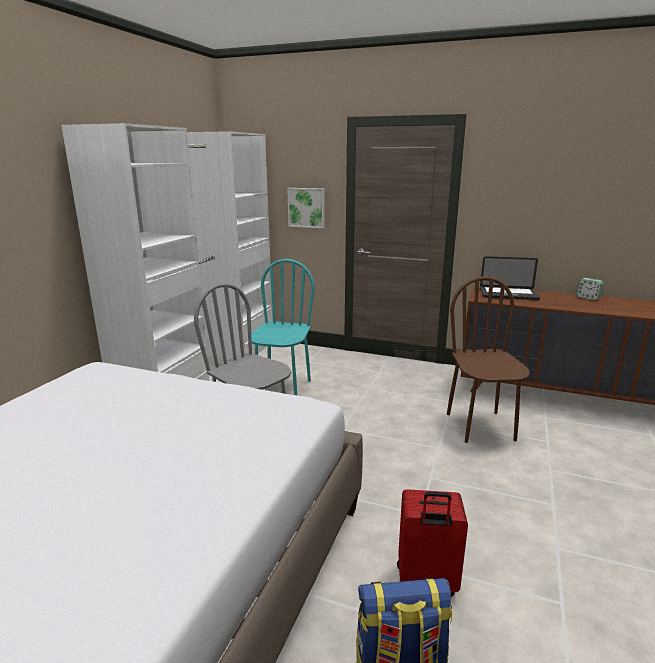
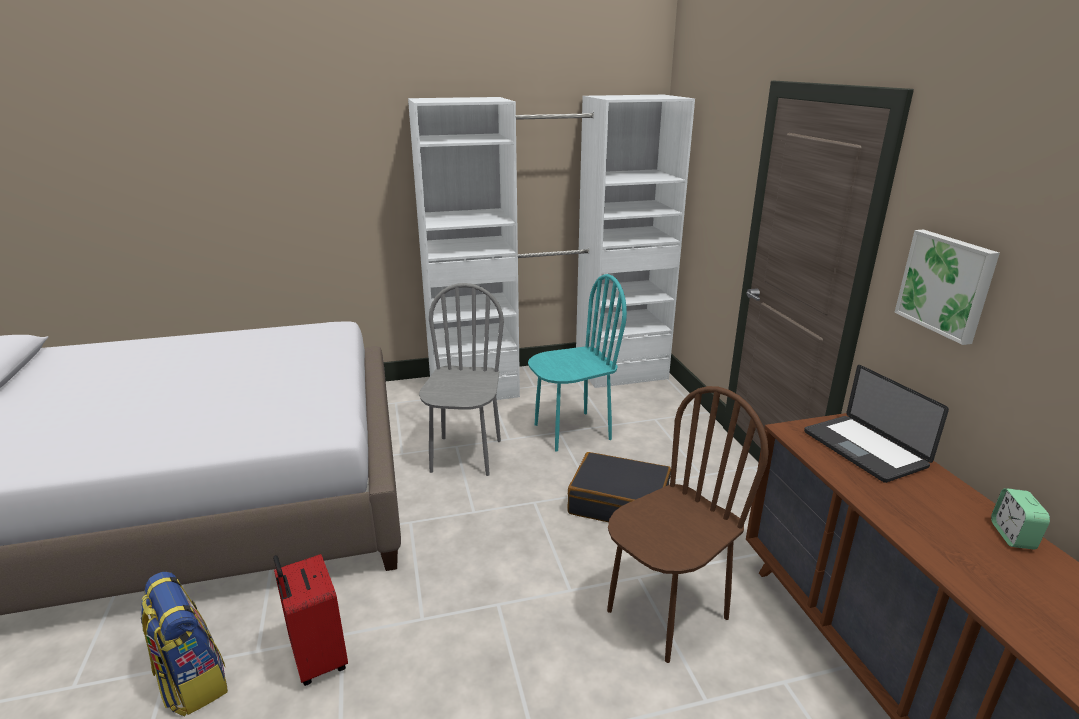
camera: 55 degrees right, 5 degrees up
(307, 207) = (719, 210): picture -> picture (947, 284)
(375, 403) = (619, 503): none -> black suitcase

